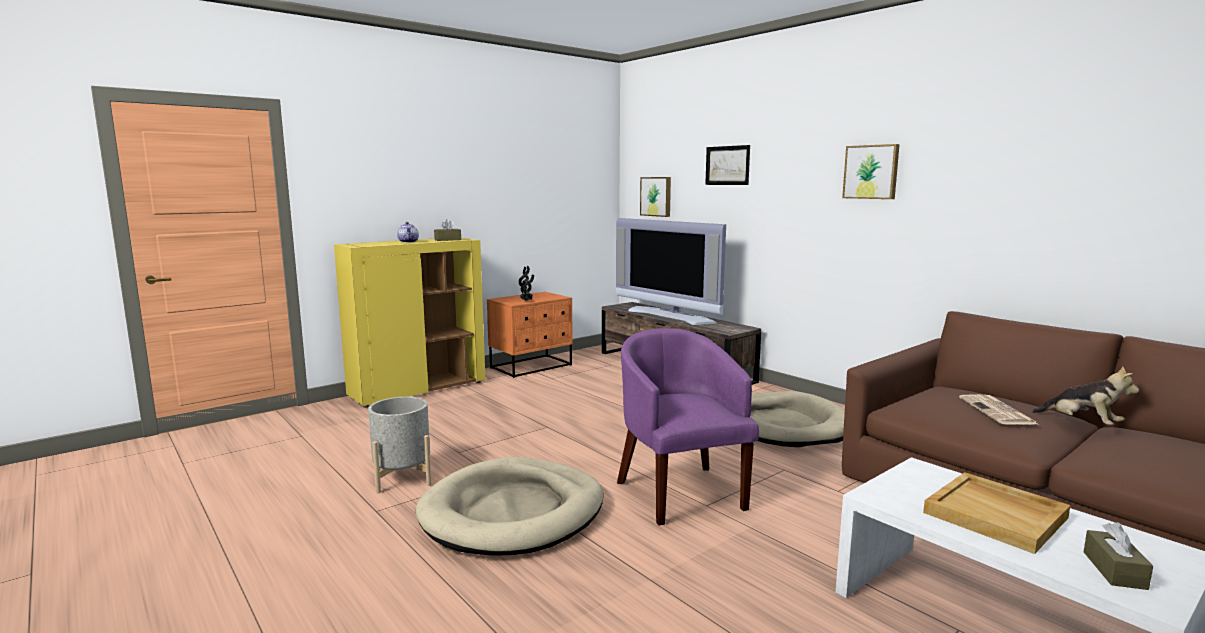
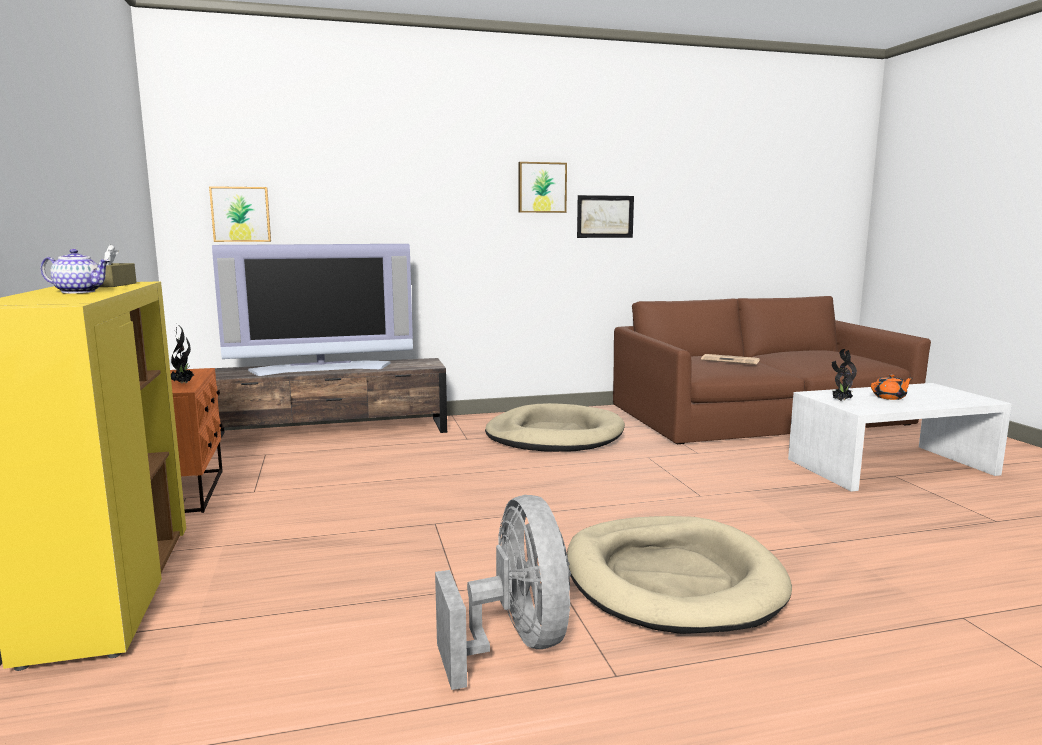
camera: 65 degrees left, 0 degrees up
(403, 478) = (515, 643): grey planter -> grey fan
(680, 492) = (667, 499): purple armchair -> none
(727, 165) = (366, 175): picture -> picture (605, 216)
(907, 483) = (840, 401): none -> potted plant
(996, 515) = (890, 397): beige tray -> orange teapot
(1082, 423) = (758, 355): plush toy -> none
(1114, 570) = (955, 397): brown tissue box -> none

